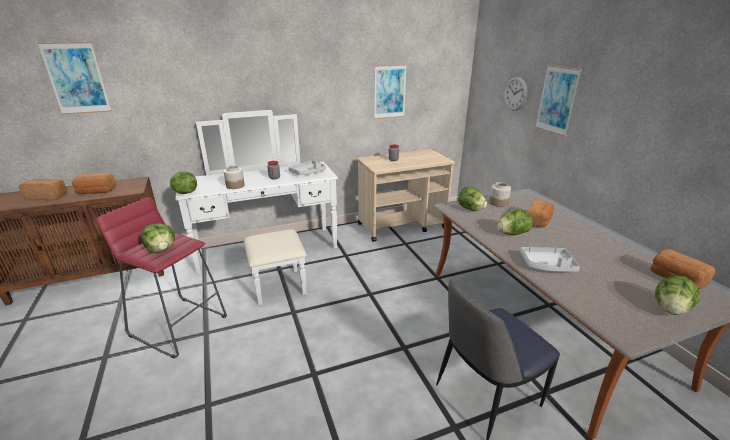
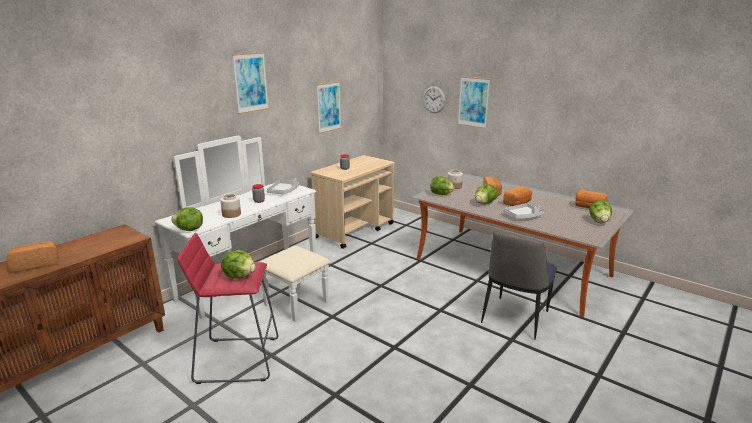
camera: 30 degrees left, 5 degrees down
(76, 78) = (54, 124): picture -> picture (250, 82)
(96, 192) = (91, 248): bread -> bread (518, 203)

